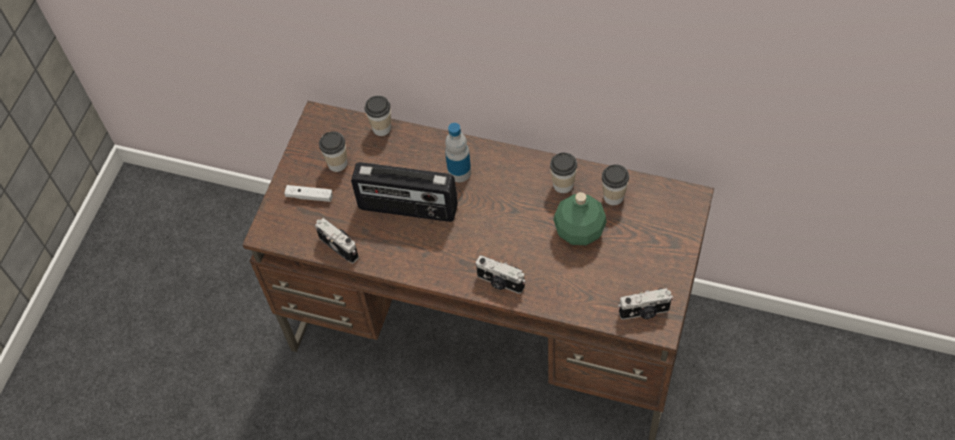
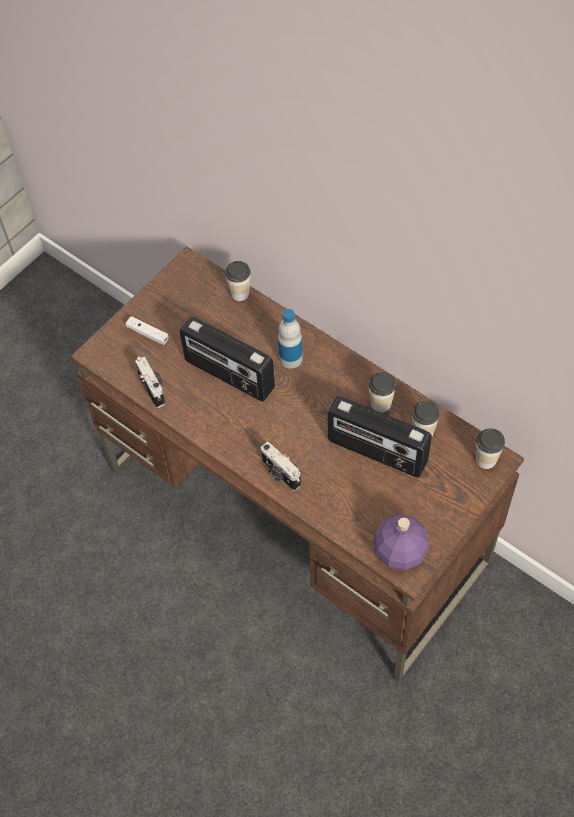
camera: 20 degrees right, 0 degrees up
(337, 163) = (186, 312): cup -> cup (486, 460)
(580, 230) = (376, 452): green bottle -> radio
(644, 312) = (401, 552): camera -> purple bottle

